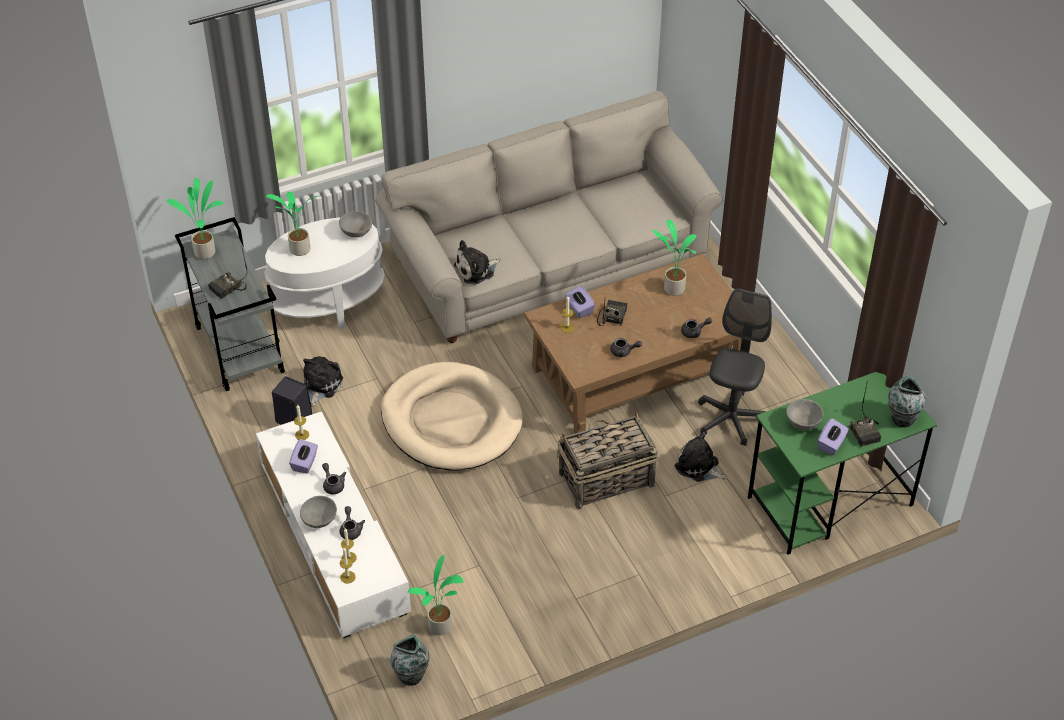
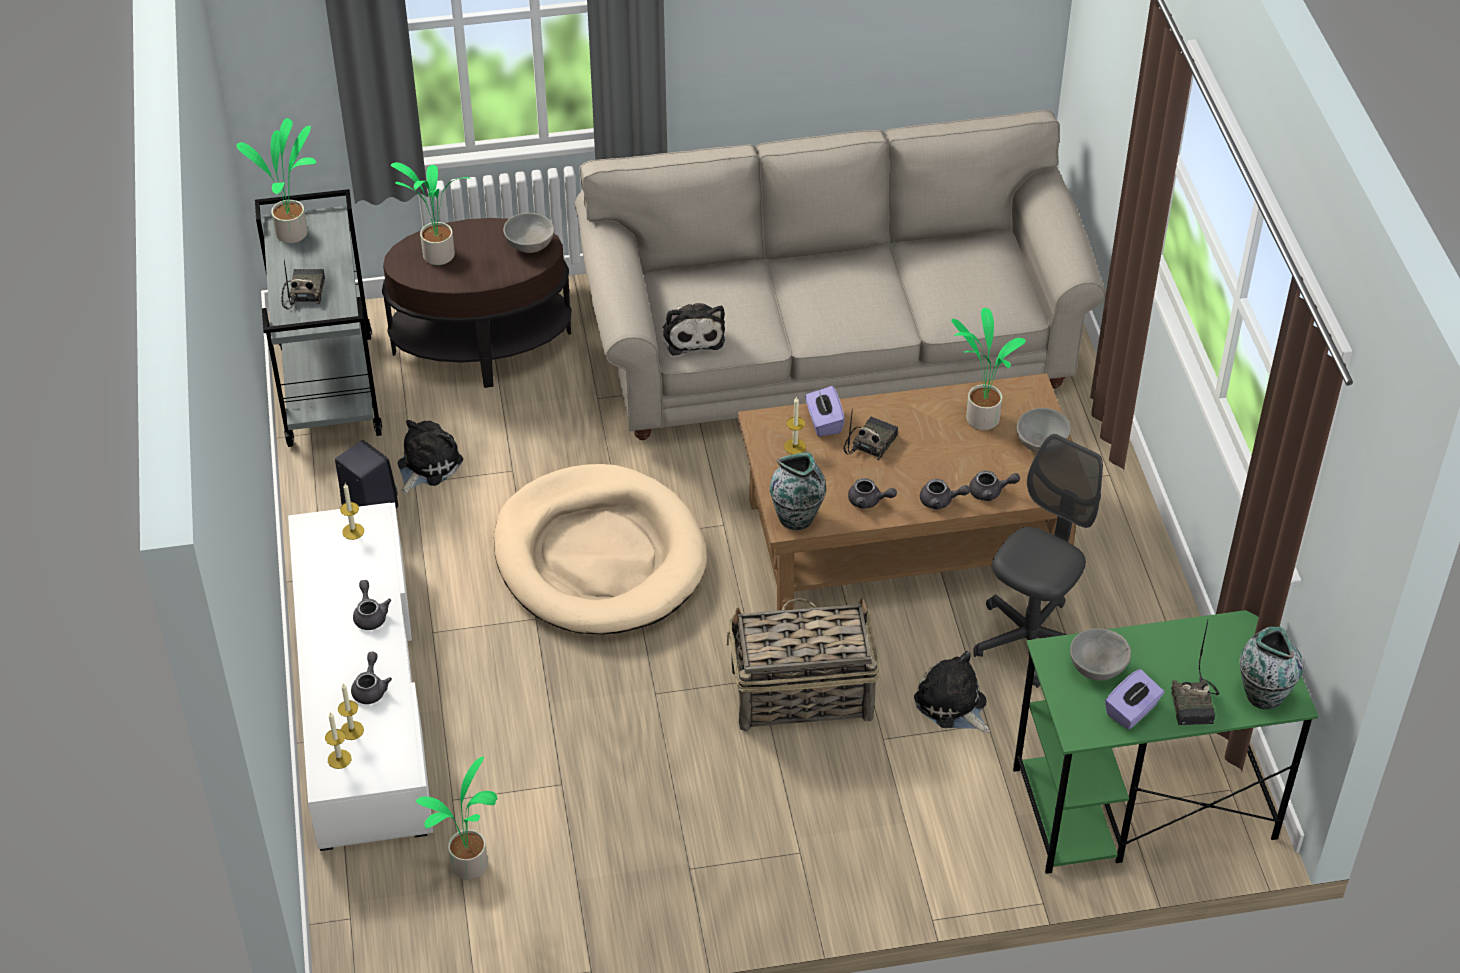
camera: 15 degrees right, 0 degrees up
(228, 289) = (303, 293): radio -> radio turned 120 degrees clockwise
(305, 463) = (341, 574): purple tissue box -> none
(320, 520) = (331, 665): grey bowl -> grey bowl (1042, 444)
(328, 304) = (482, 348): white side table -> brown side table
(411, 675) = (400, 931): vase -> vase (797, 518)
(476, 270) = (692, 334): plush toy -> plush toy turned 90 degrees counterclockwise
(667, 343) = (941, 501): none -> grey teapot

